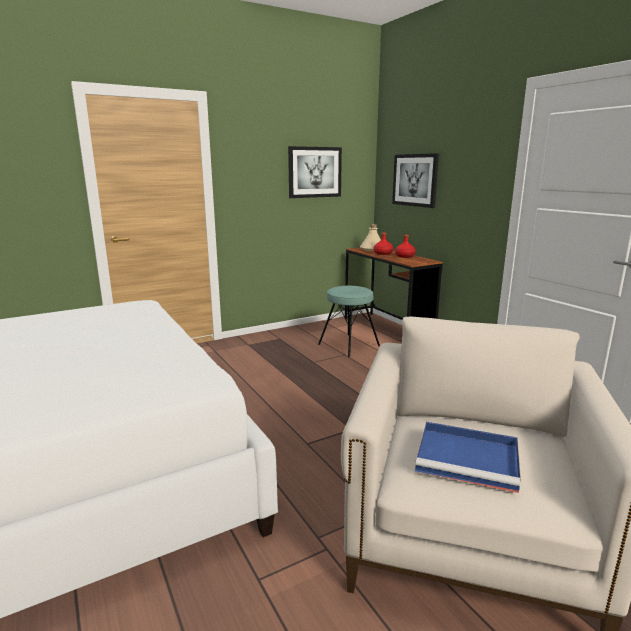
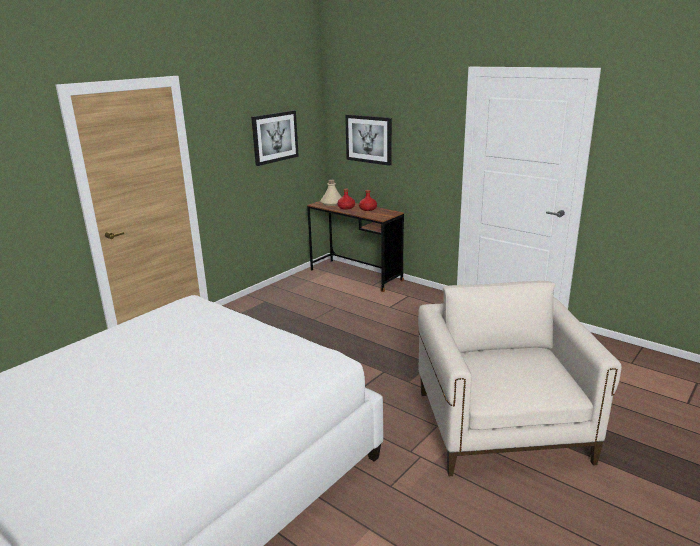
camera: 20 degrees left, 5 degrees up
(348, 345) = (332, 297): turquoise stool -> none
(469, 459) = (510, 375): blue tray -> none

